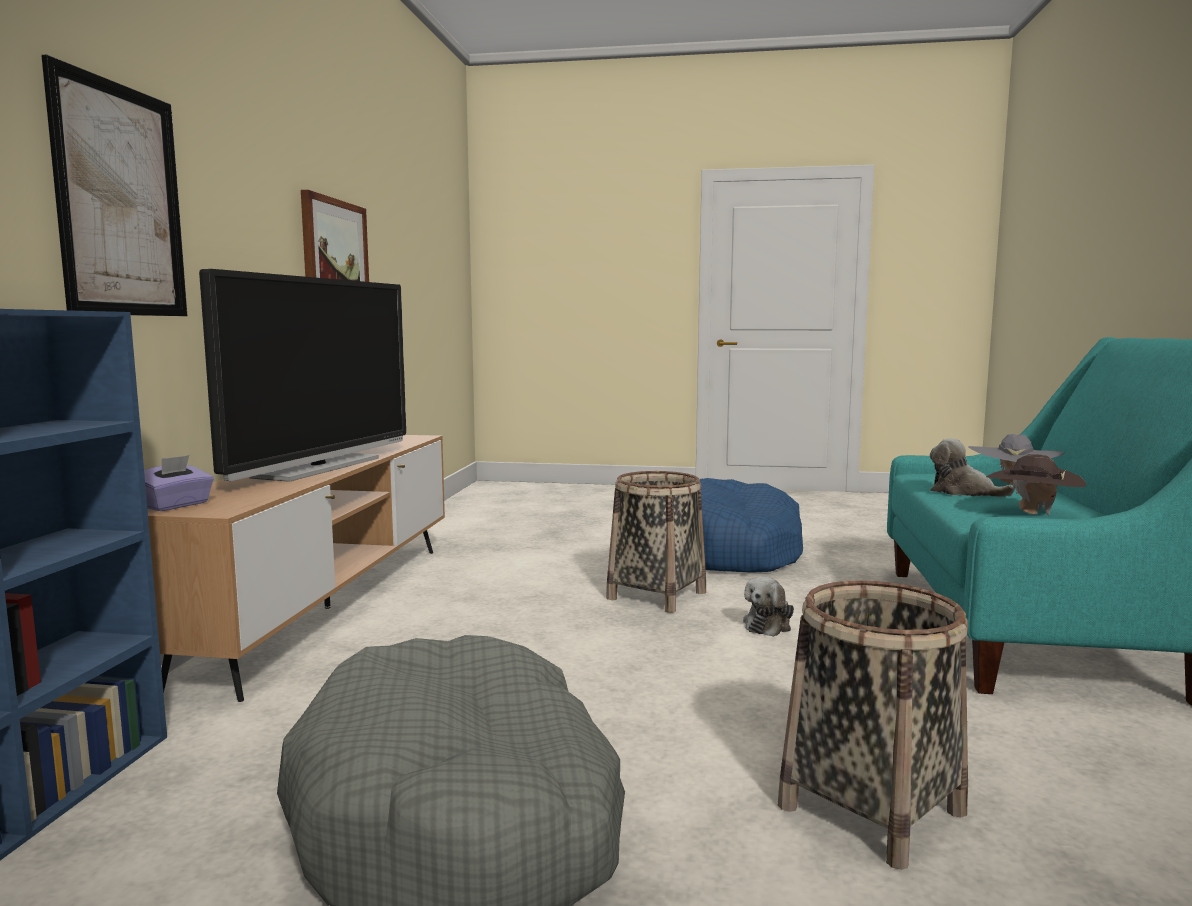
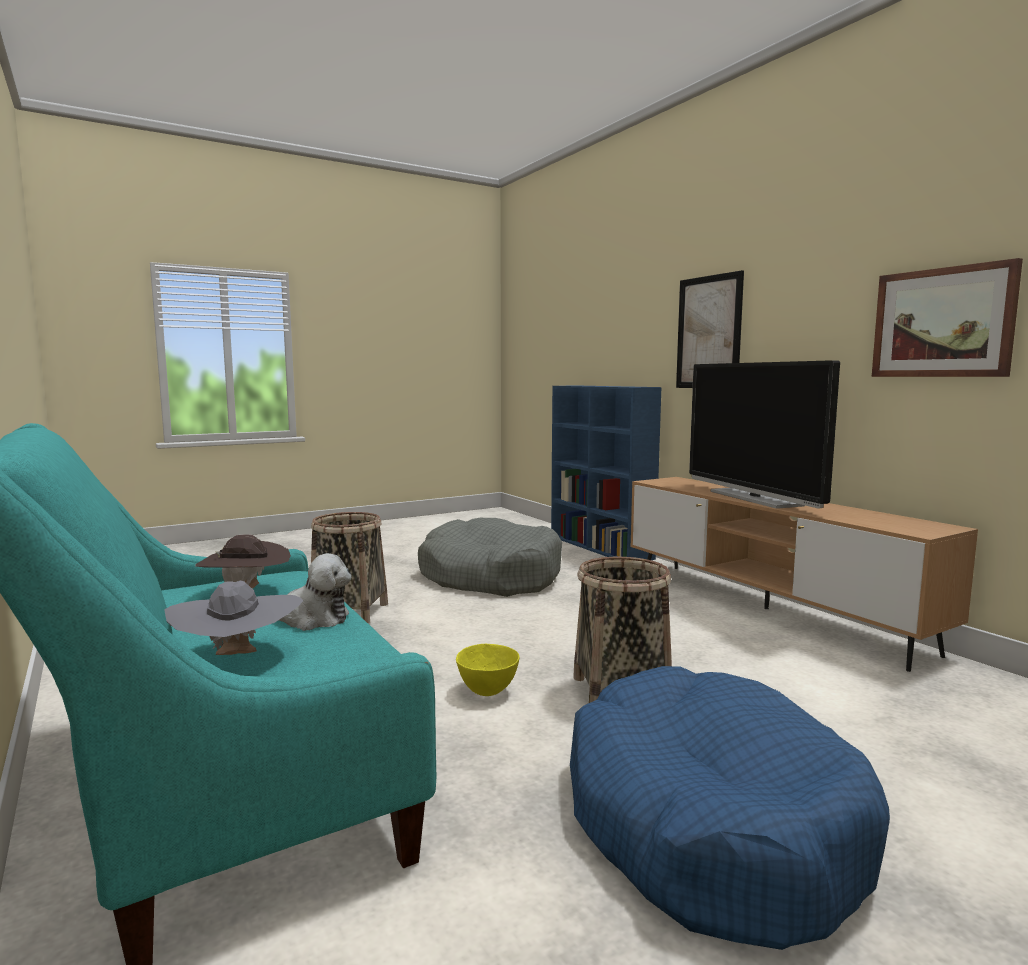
camera: 140 degrees right, 0 degrees up
(176, 505) = (676, 480): purple tissue box -> none
(768, 625) = (487, 692): plush toy -> yellow bowl

